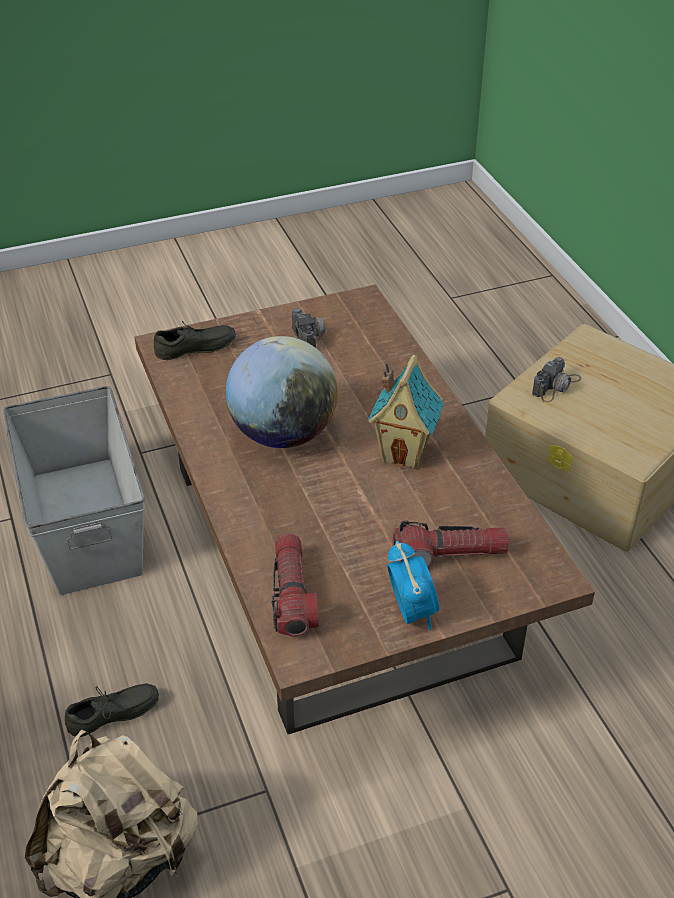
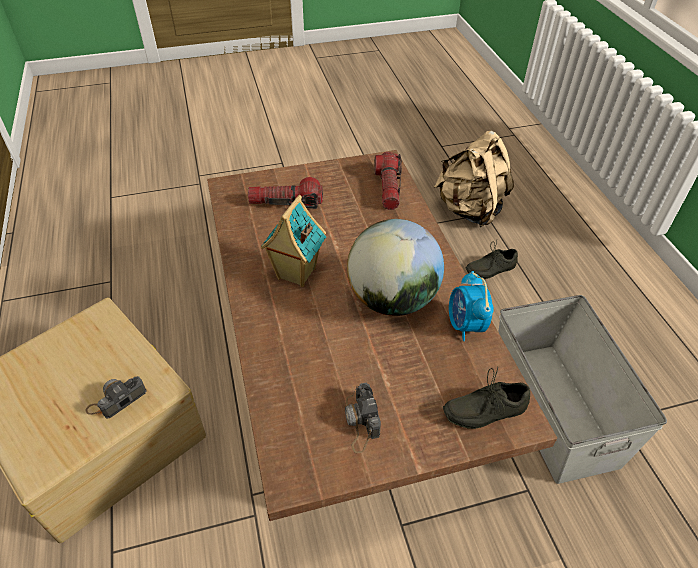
camera: 175 degrees left, 5 degrees up
(411, 611) = (319, 176): alarm clock -> alarm clock (465, 325)

